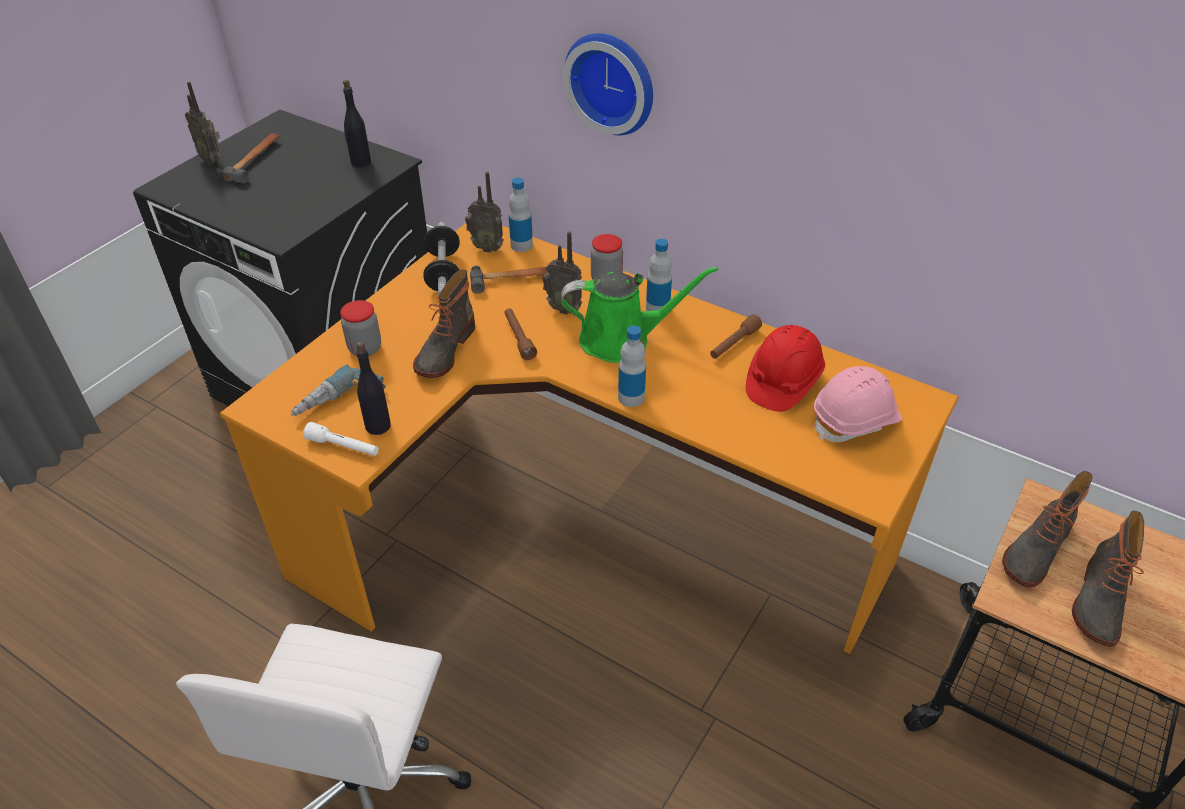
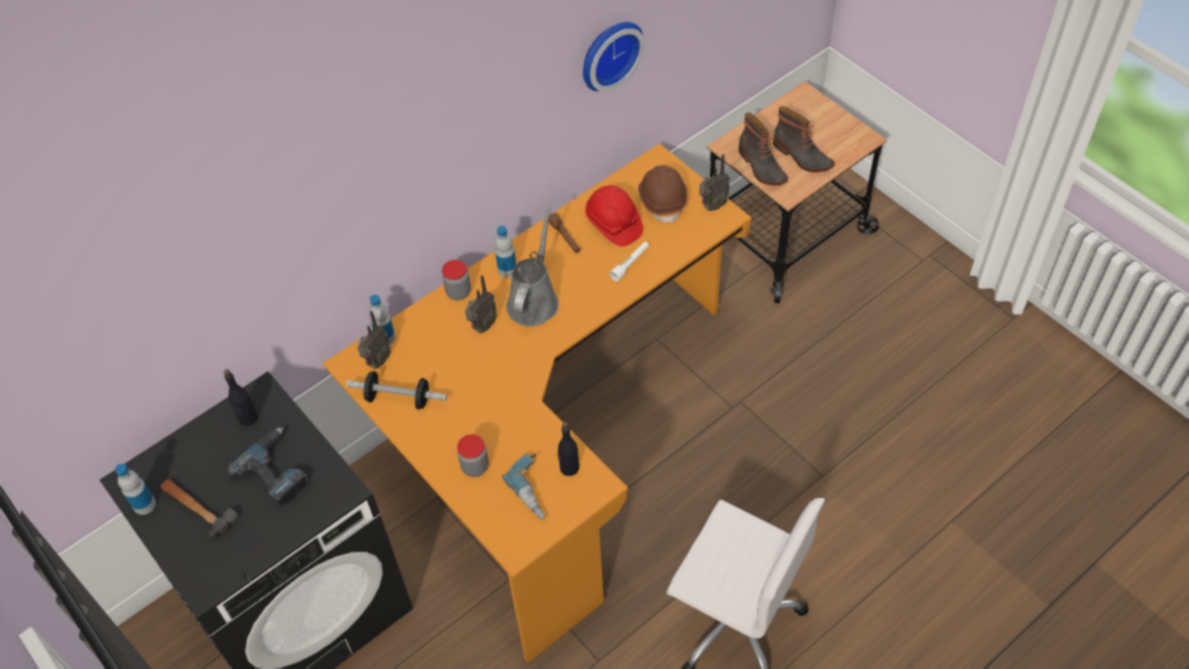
camera: 70 degrees left, 10 degrees up
(212, 160) = (174, 544): radio -> radio (712, 206)
(301, 192) = (276, 471): none -> power drill
(343, 447) = (583, 492): white flashlight -> white flashlight (630, 264)
(444, 350) = (499, 413): boot -> none
(517, 279) = (431, 350): hammer -> none
(519, 338) = (506, 363): brown flashlight -> none
(612, 81) = (407, 176): wall clock -> wall clock (608, 53)
(621, 340) = (534, 300): green watering can -> grey watering can
(631, 397) = (597, 310): bottle -> bottle (144, 505)
(855, 420) = (662, 200): pink hard hat -> brown hard hat

